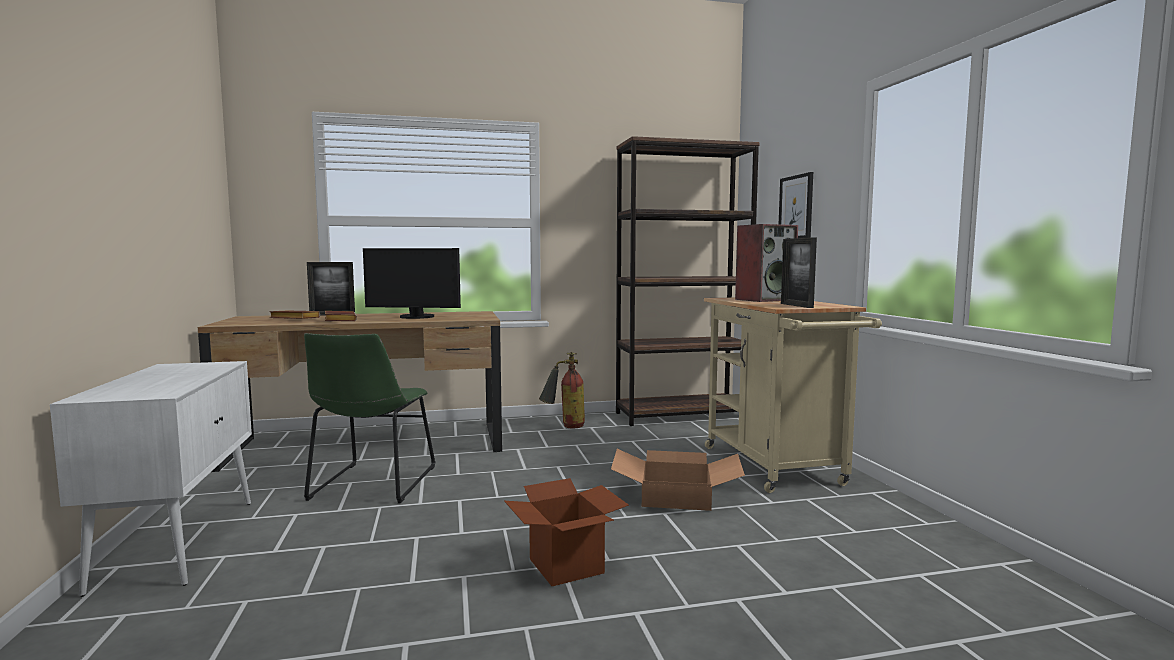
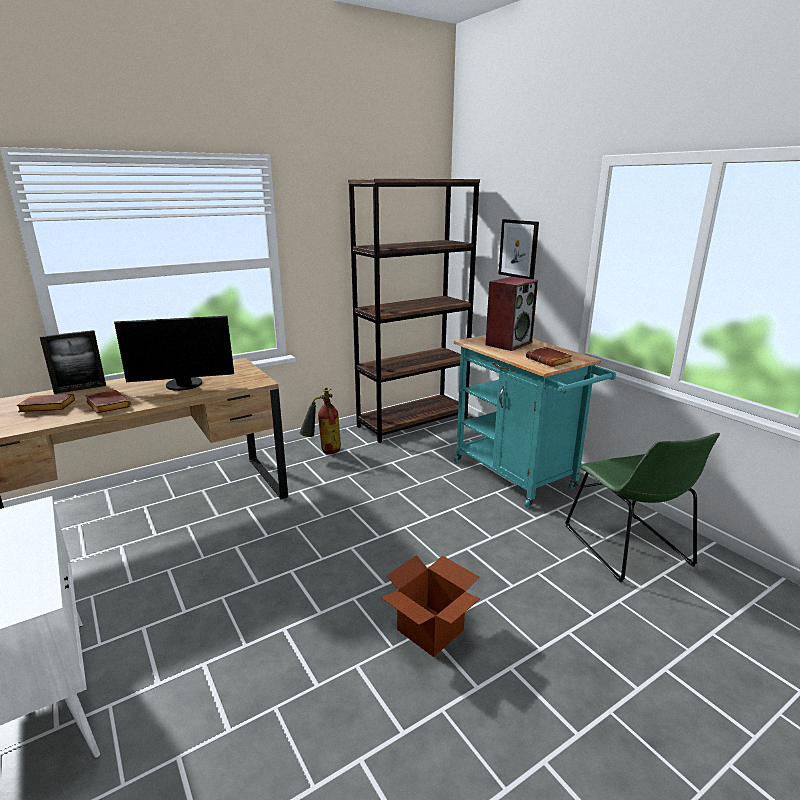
camera: 20 degrees left, 15 degrees up
(371, 484) = (192, 568): green chair -> green chair (630, 548)
(677, 495) = (465, 525): cardboard box -> none
(777, 468) = (519, 477): beige cart -> turquoise cart
(796, 305) = (550, 361): picture frame -> brown book

